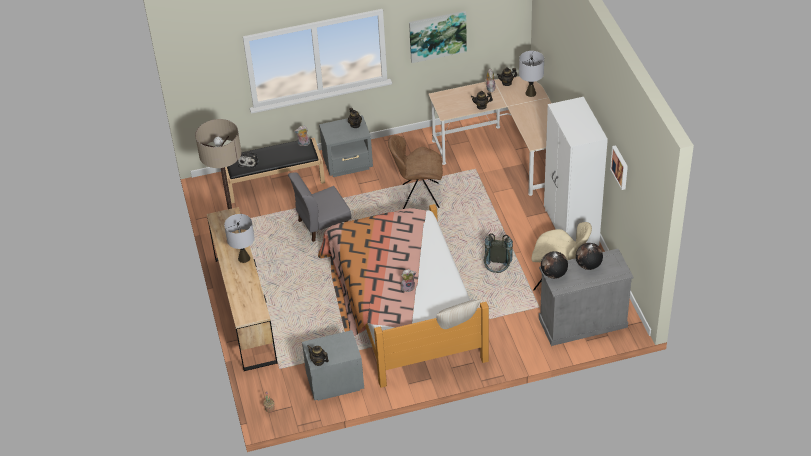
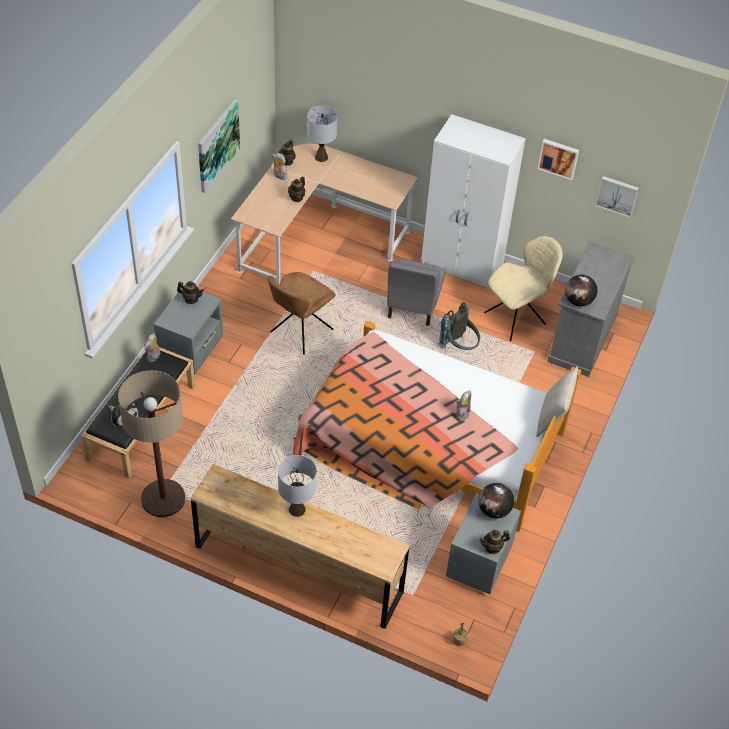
camera: 55 degrees left, 5 degrees up
(322, 224) = (251, 427): grey chair -> grey chair (412, 305)
(588, 265) = (591, 273): globe -> globe (494, 510)
(640, 219) = (617, 195): none -> picture

